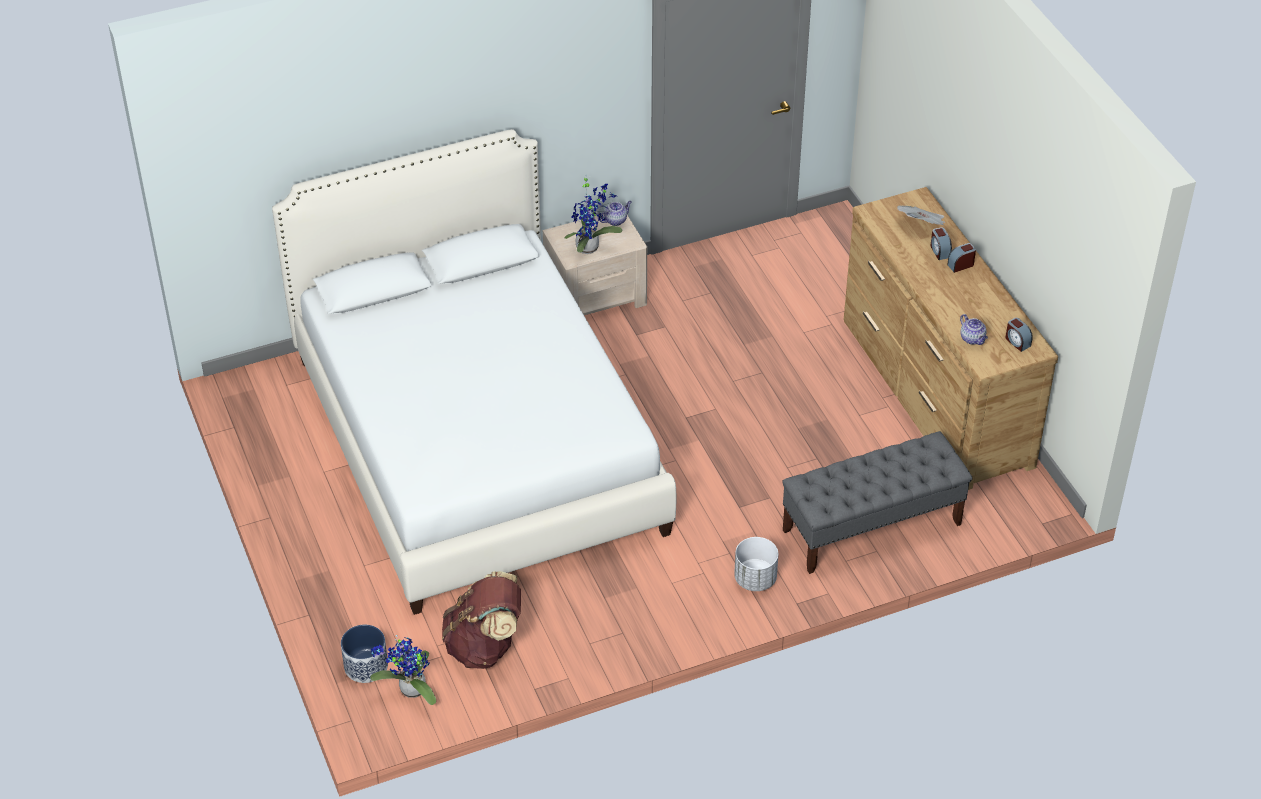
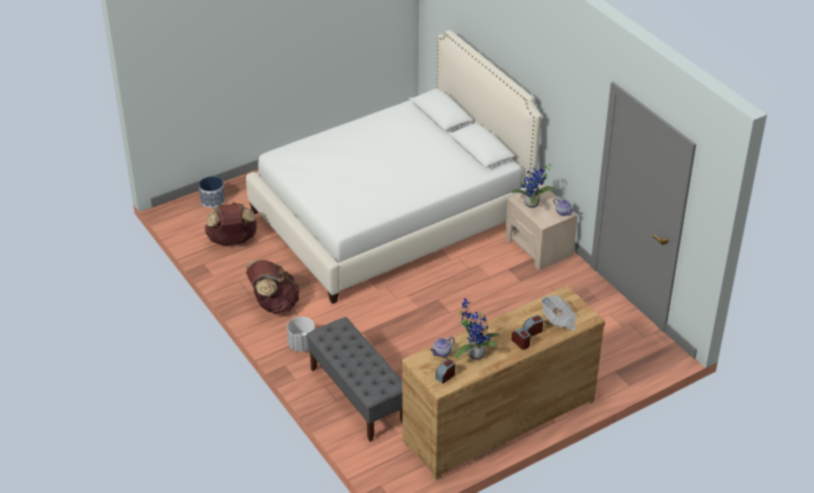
camera: 80 degrees right, 5 degrees down
(409, 691) = (197, 219): potted plant -> potted plant (474, 353)
(657, 605) = (274, 304): none -> brown backpack

